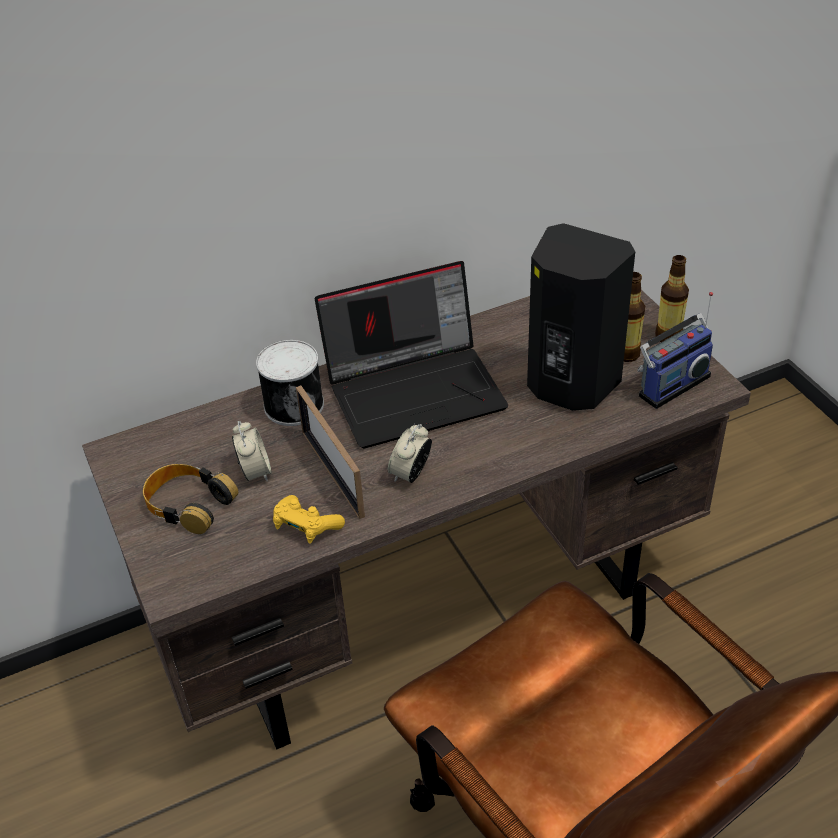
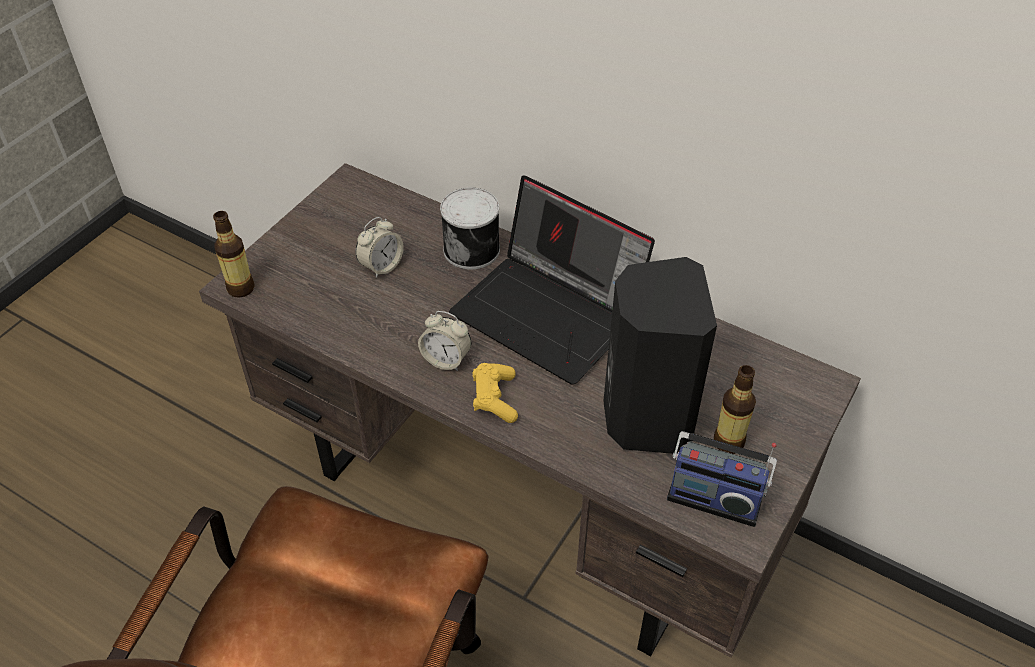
camera: 55 degrees right, 5 degrees up
(189, 504) = (323, 249): headphones -> none
(306, 527) = (343, 325): yellow game controller -> yellow game controller (495, 399)
(332, 473) = (412, 311): picture frame -> none
(411, 473) = (446, 359): alarm clock -> alarm clock turned 150 degrees counterclockwise
(668, 337) = (786, 466): bottle -> bottle (241, 288)

